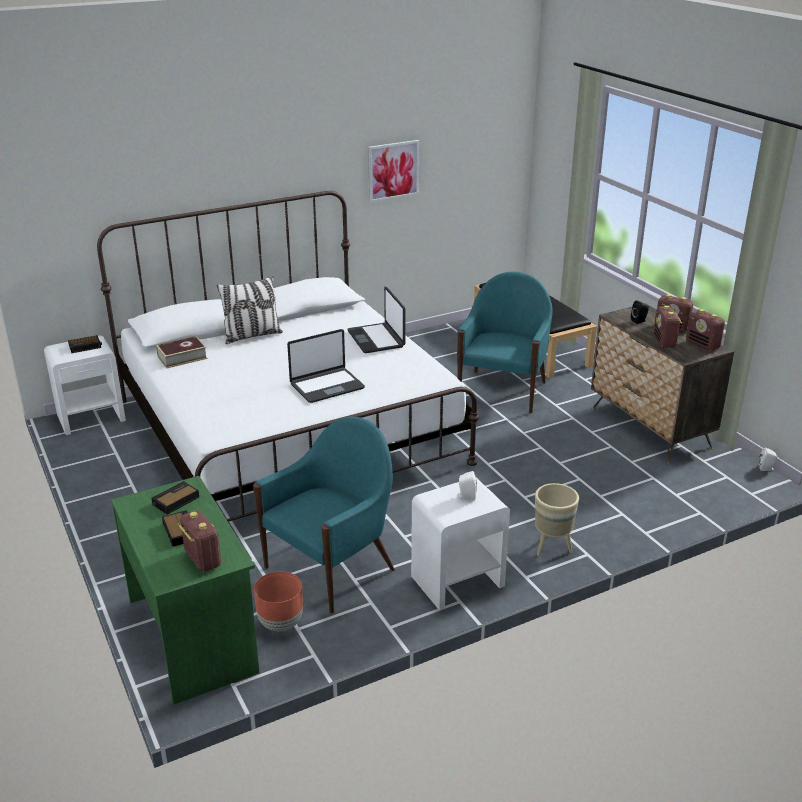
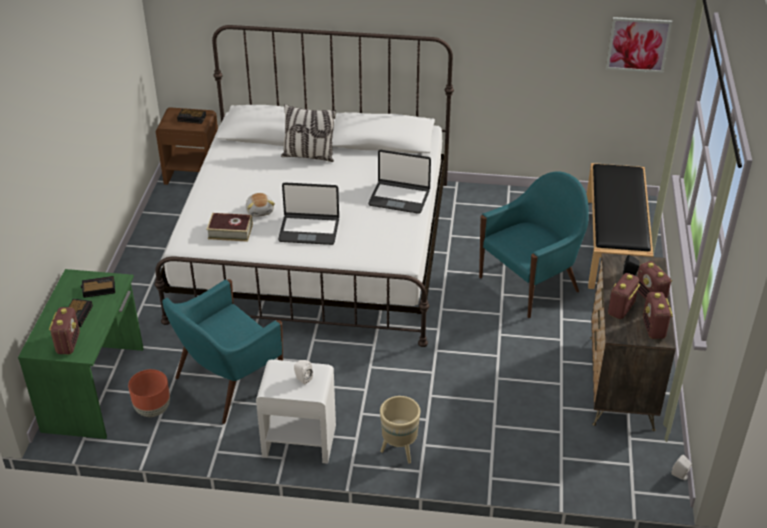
camera: 35 degrees right, 10 degrees up
(91, 417) = (193, 175): white nightstand -> brown nightstand
(182, 357) = (238, 158): book -> book (230, 231)
(259, 388) = (260, 211): none -> plush toy
(332, 567) = (227, 384): turquoise armchair -> turquoise armchair turned 150 degrees clockwise
(376, 339) = (399, 198): laptop -> laptop turned 90 degrees counterclockwise
(393, 170) = (511, 31): picture -> picture (638, 44)

